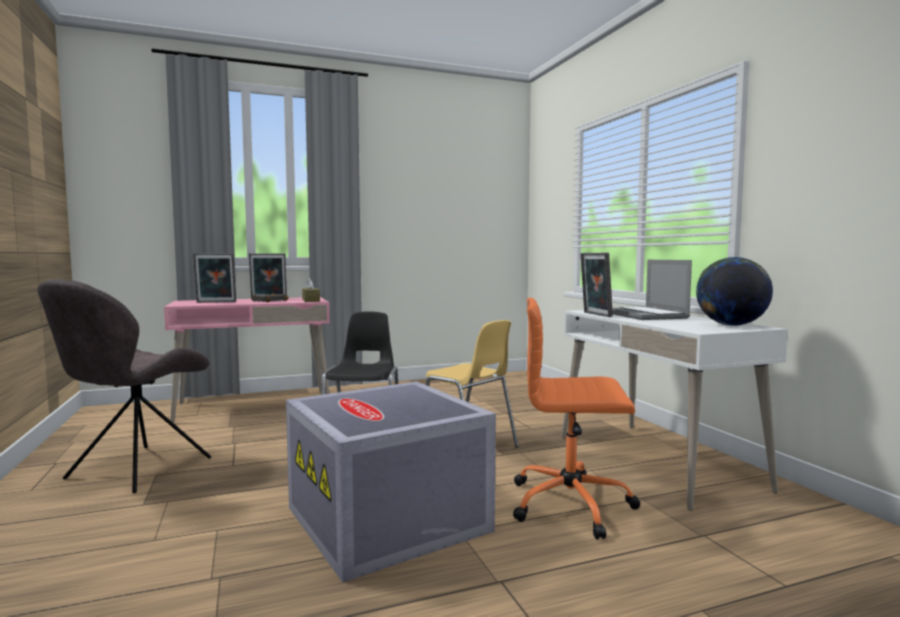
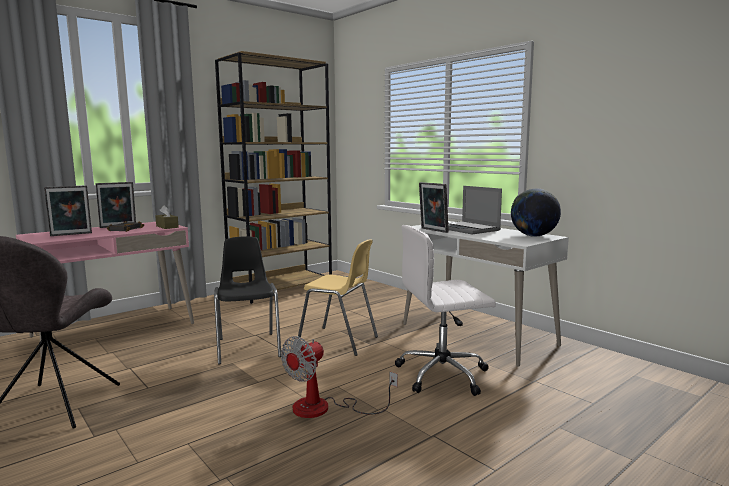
camera: 20 degrees left, 5 degrees up
(390, 519) = (324, 408): grey storage box -> fan
(448, 384) = (281, 289): none -> brown bookcase
(572, 504) = (444, 374): orange office chair -> white office chair

